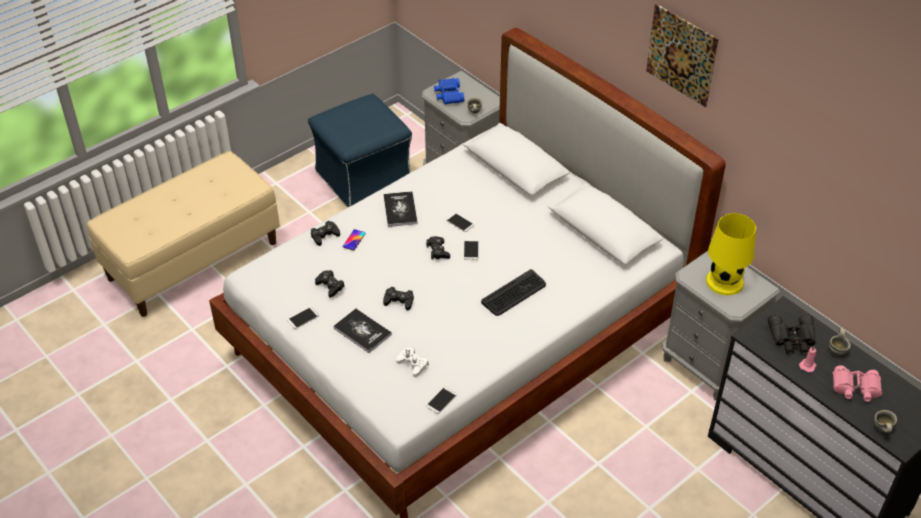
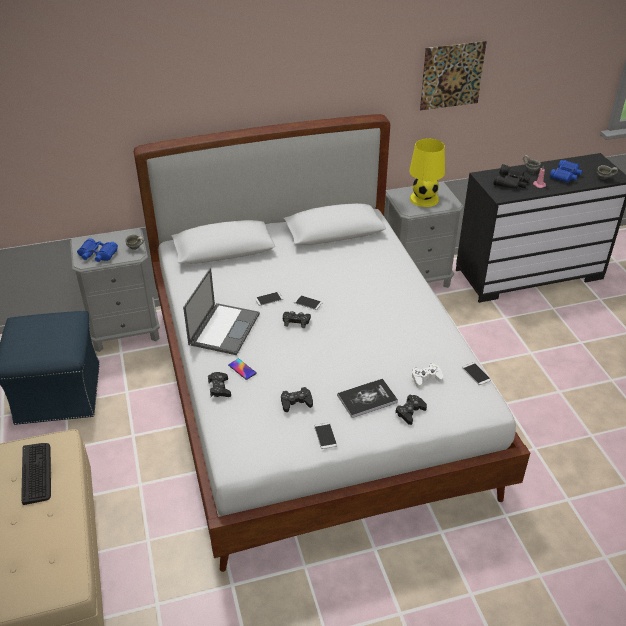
camera: 65 degrees left, 5 degrees down
(399, 301) = (342, 364): black game controller -> black game controller (410, 412)
(400, 210) = (224, 328): book -> laptop
(514, 293) = (375, 295): keyboard -> keyboard (36, 473)
(681, 55) = (323, 54): picture -> picture (452, 76)
(855, 388) = (566, 176): pink binoculars -> blue binoculars

